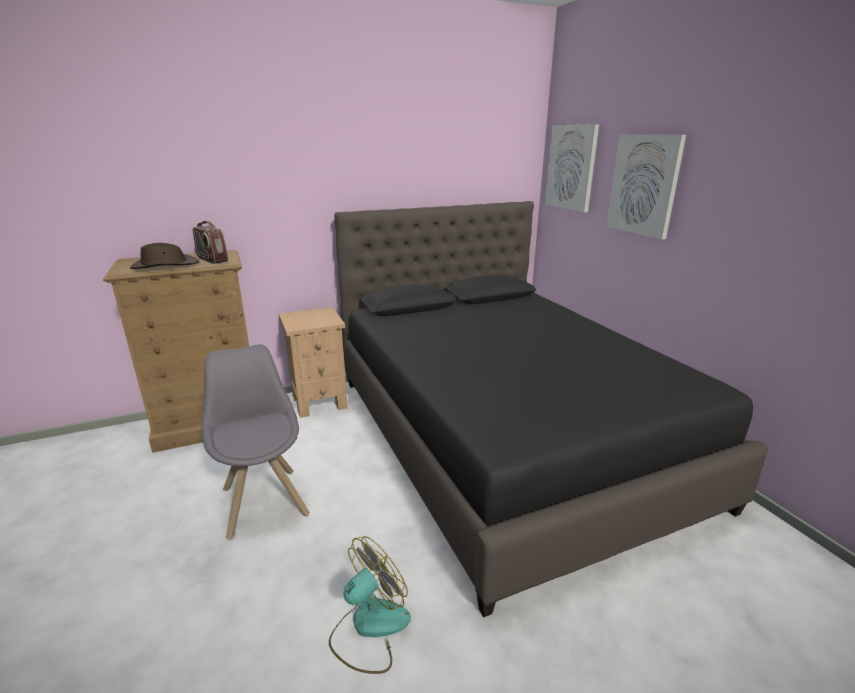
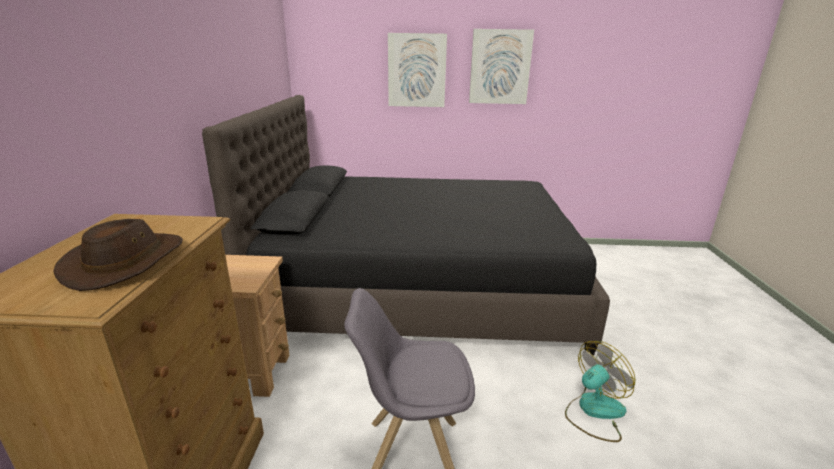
camera: 65 degrees left, 0 degrees up
(212, 260) = (159, 229): radio -> none
(369, 627) = (594, 411): fan -> fan turned 75 degrees clockwise
(571, 167) = (332, 61): picture -> picture (500, 67)

